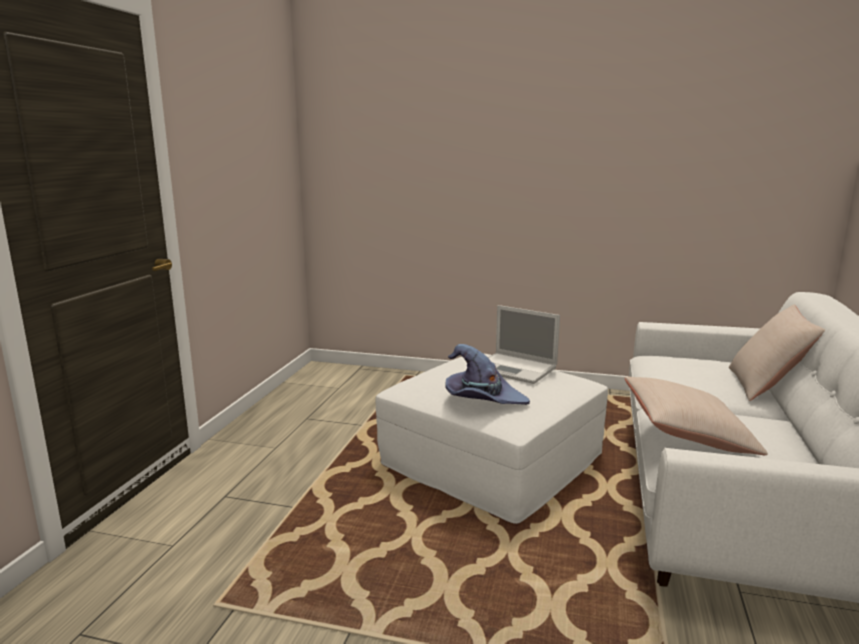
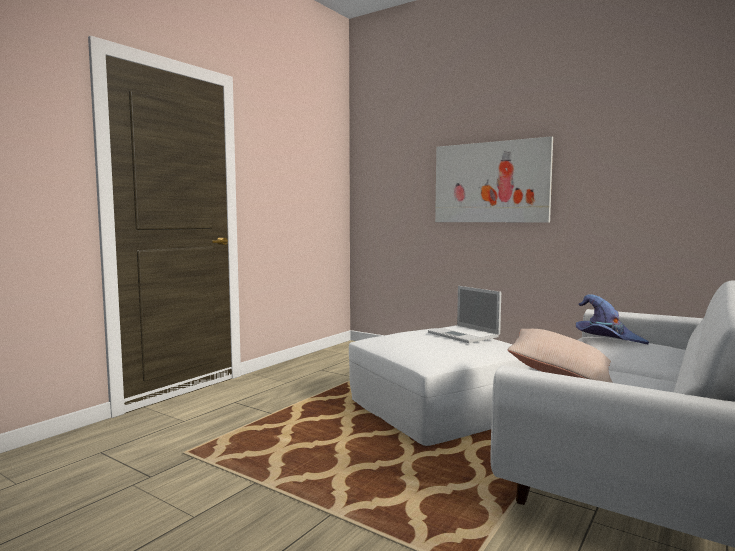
camera: 20 degrees right, 10 degrees down
(482, 398) = (418, 347): purple hat -> purple hat (607, 339)
(504, 159) = (491, 182): none -> picture
(766, 386) = (682, 360): beige pillow -> none

